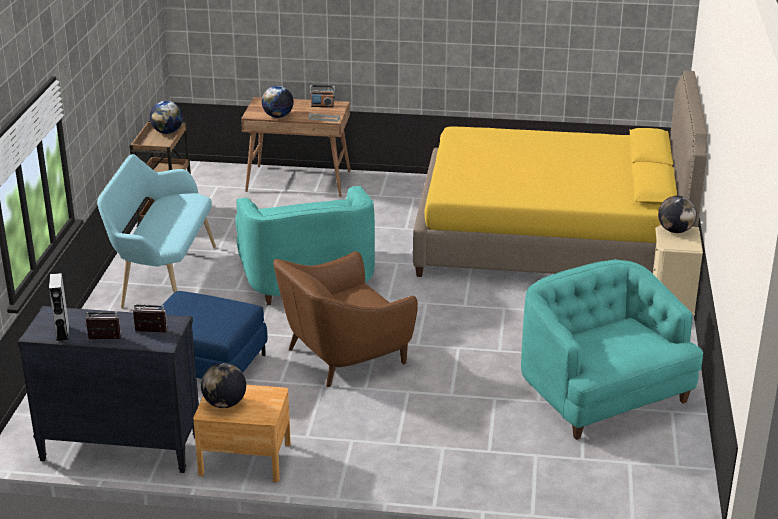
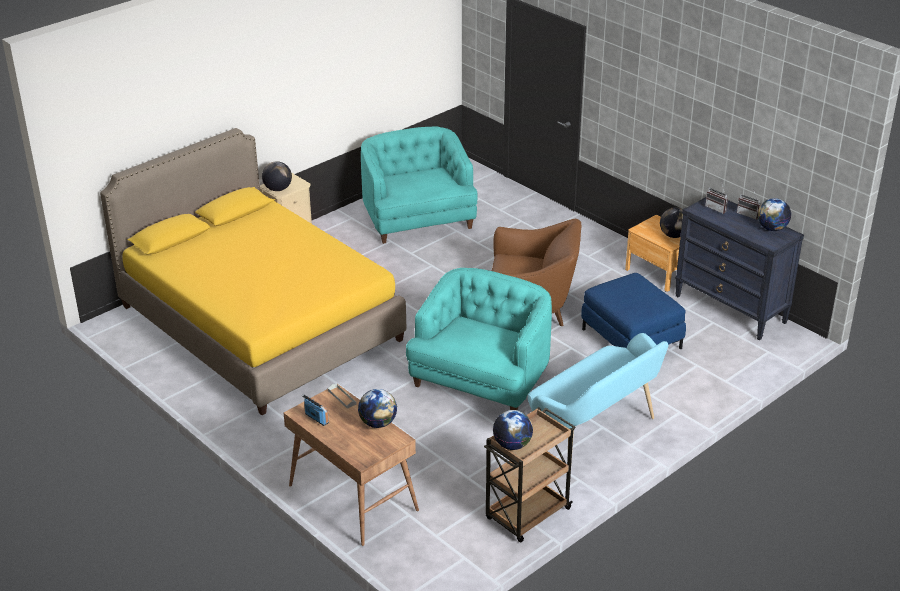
camera: 140 degrees left, 5 degrees up
(62, 333) = (771, 228): grey speaker -> globe
(602, 395) = (417, 219): turquoise armchair -> turquoise armchair turned 150 degrees clockwise

